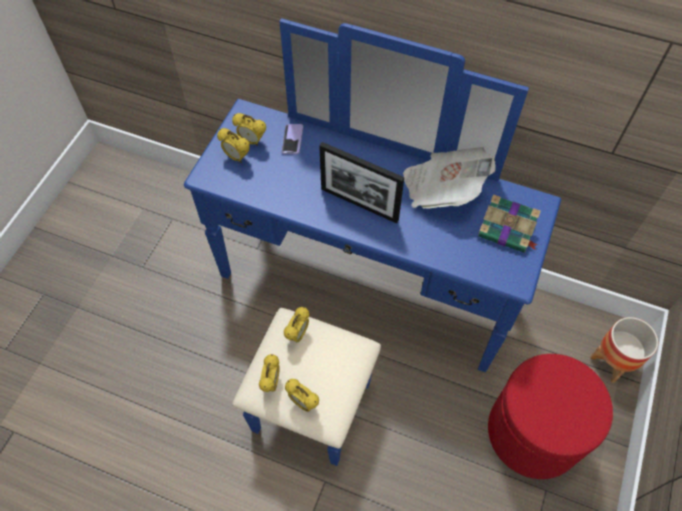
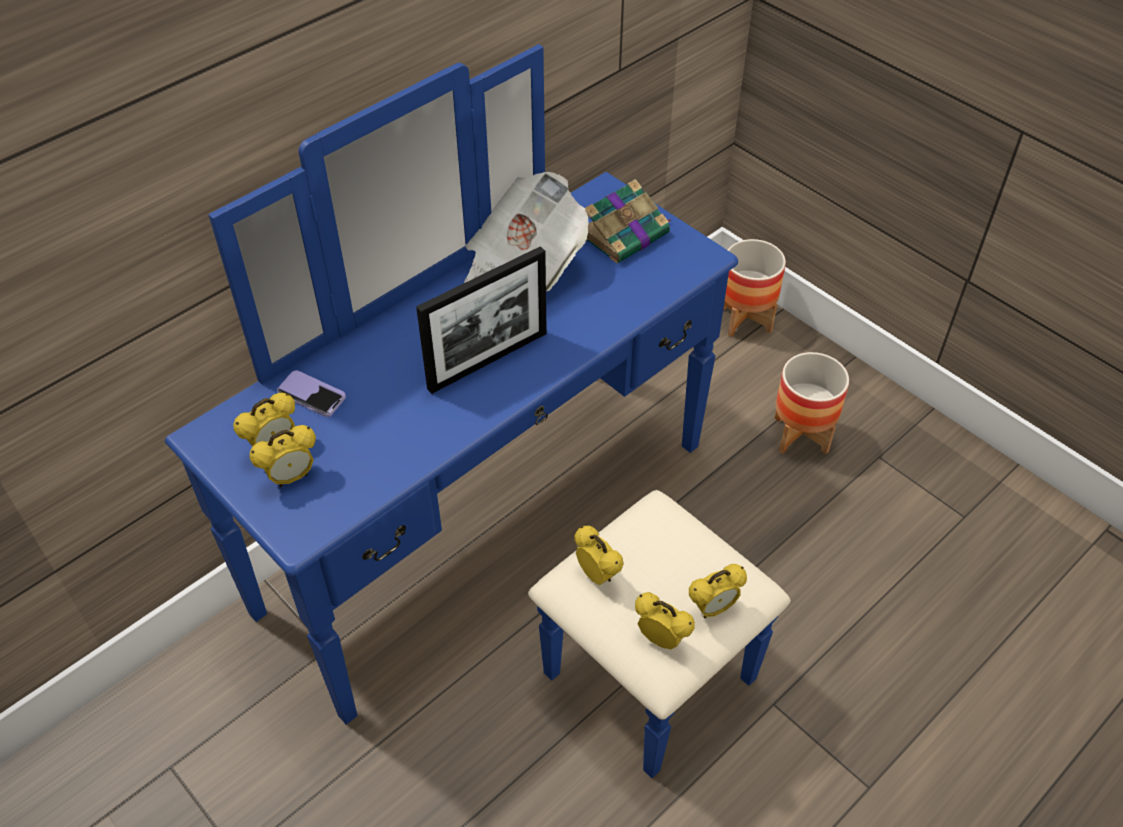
camera: 65 degrees left, 10 degrees down
(533, 432) = (801, 434): red ottoman -> planter

